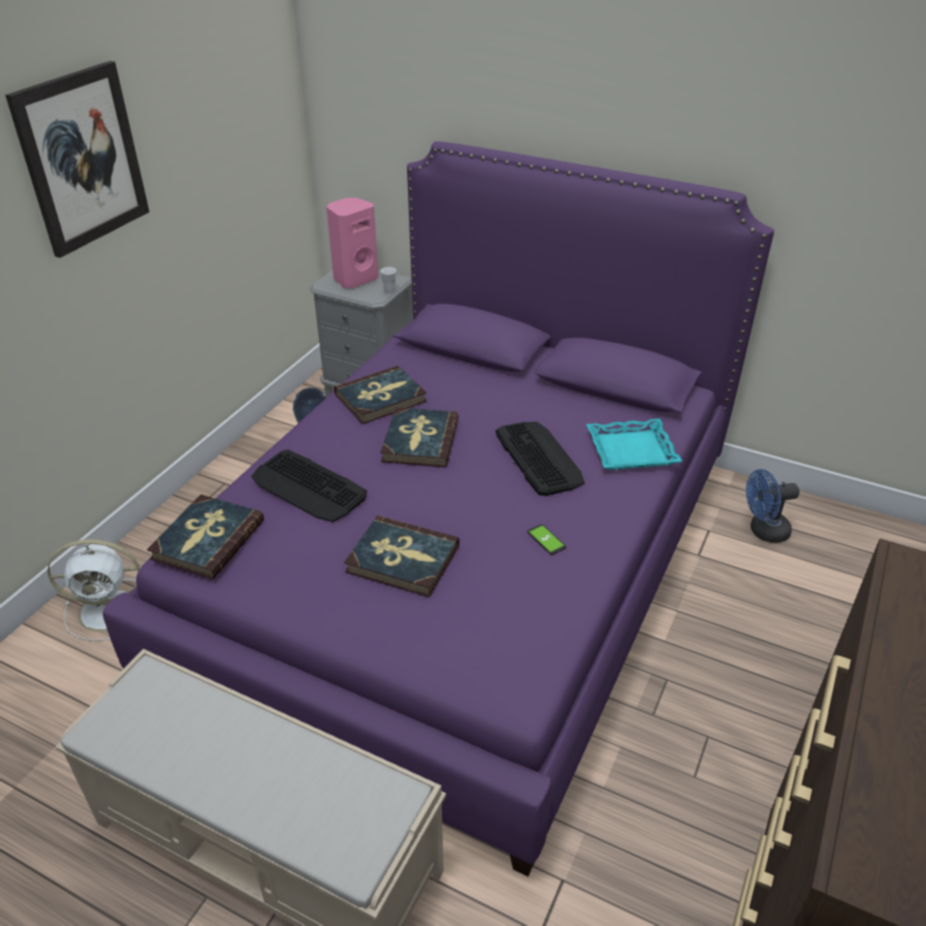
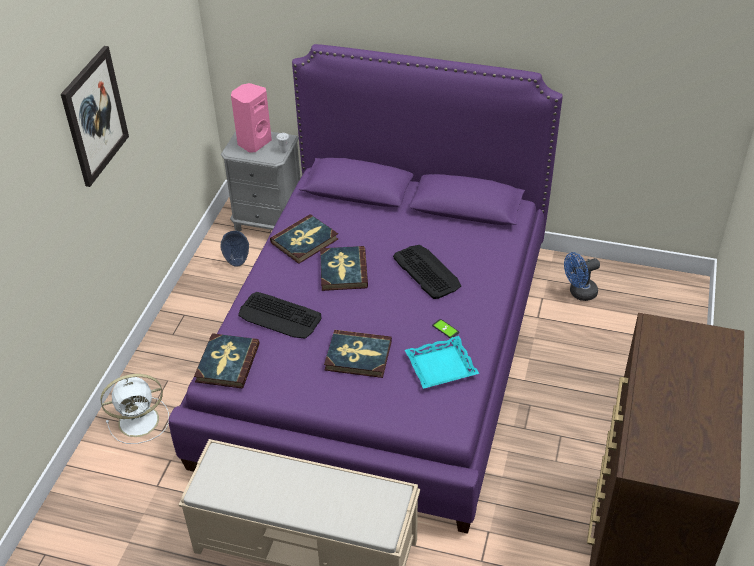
camera: 10 degrees left, 5 degrees up
(631, 450) = (487, 256): turquoise tray -> turquoise tray (441, 366)

